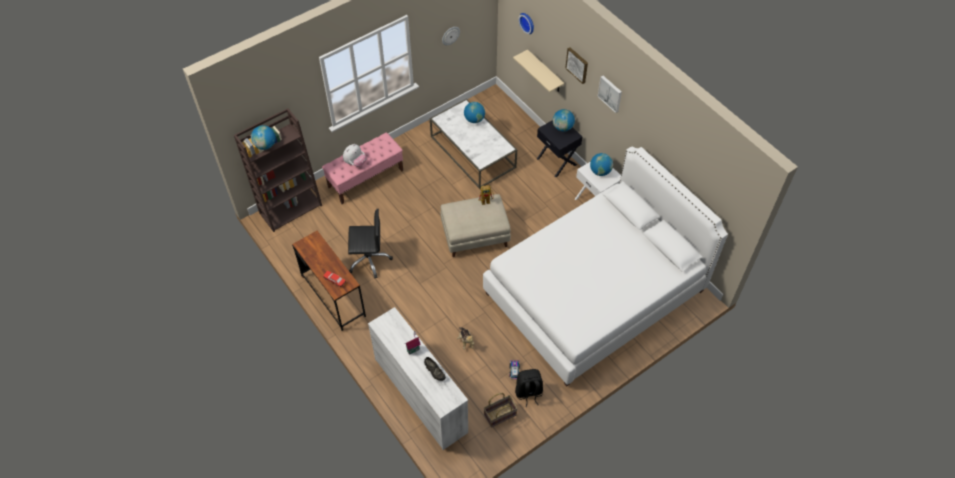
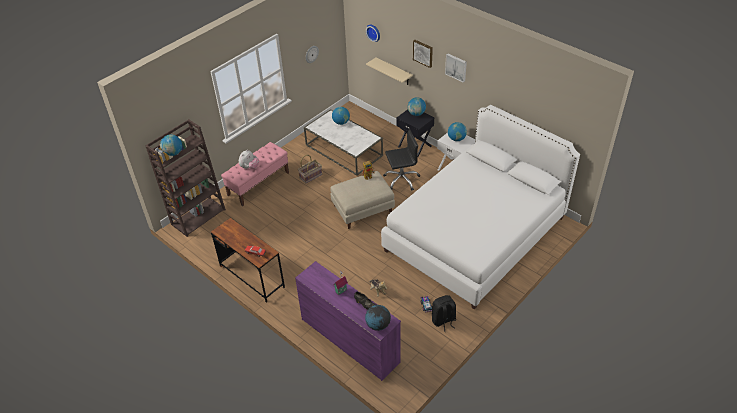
camera: 10 degrees left, 10 degrees down
(369, 259) = (276, 243): black office chair -> black office chair (401, 179)
(421, 394) = (350, 340): white dresser -> purple dresser
(442, 399) = (378, 325): none -> globe
(500, 414) = (424, 342): basket -> basket (310, 176)

